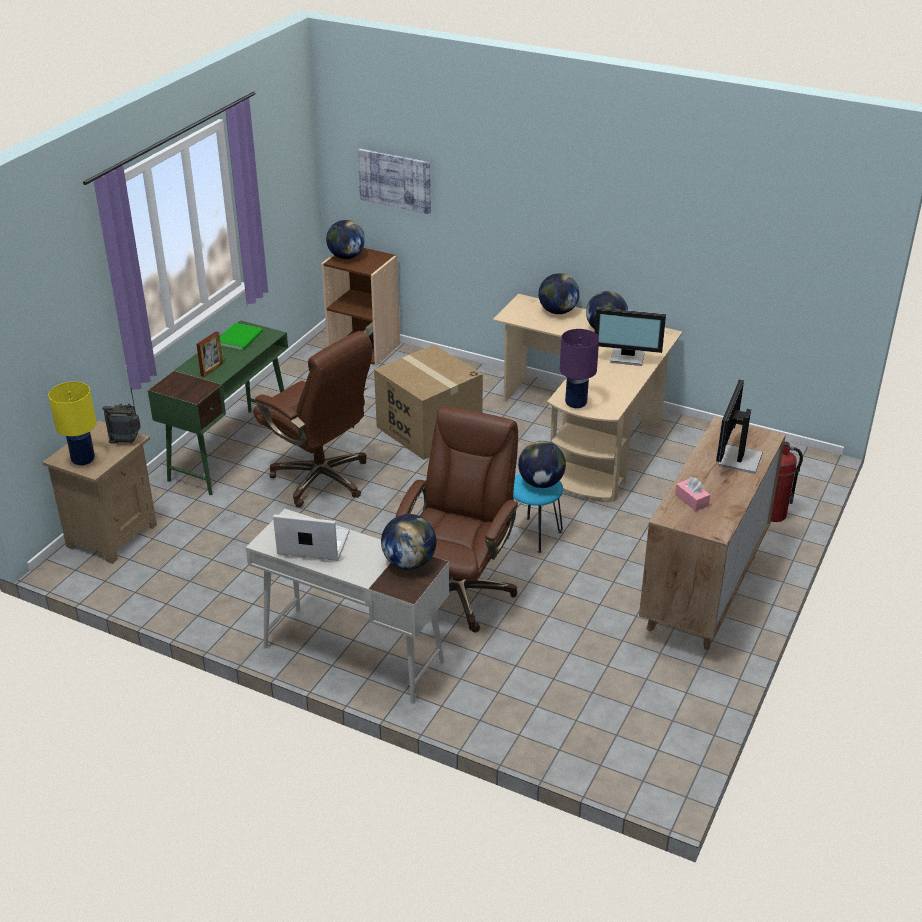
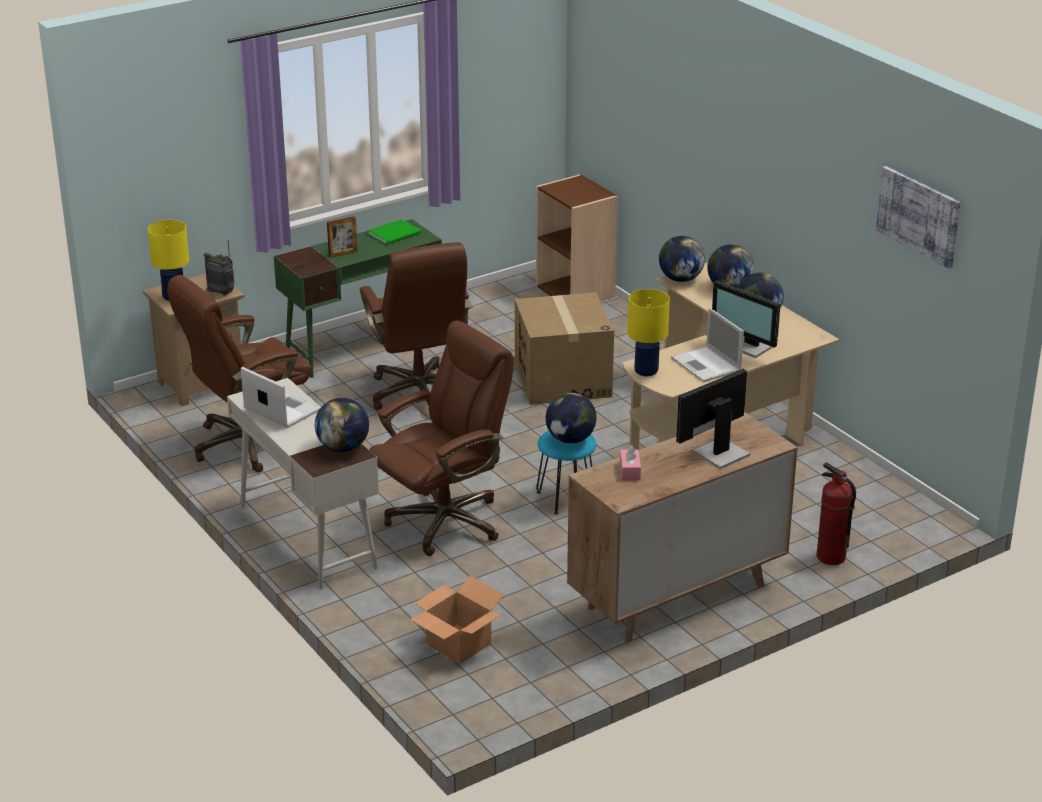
camera: 30 degrees right, 5 degrees down
(212, 579) = (249, 443): none -> brown office chair
(346, 257) = (566, 186): globe -> globe (680, 279)
(395, 180) = (621, 113): picture -> picture (919, 216)
(575, 404) = (646, 372): purple table lamp -> yellow table lamp
(582, 708) = (459, 644): none -> cardboard box
(613, 383) = (707, 365): none -> laptop

